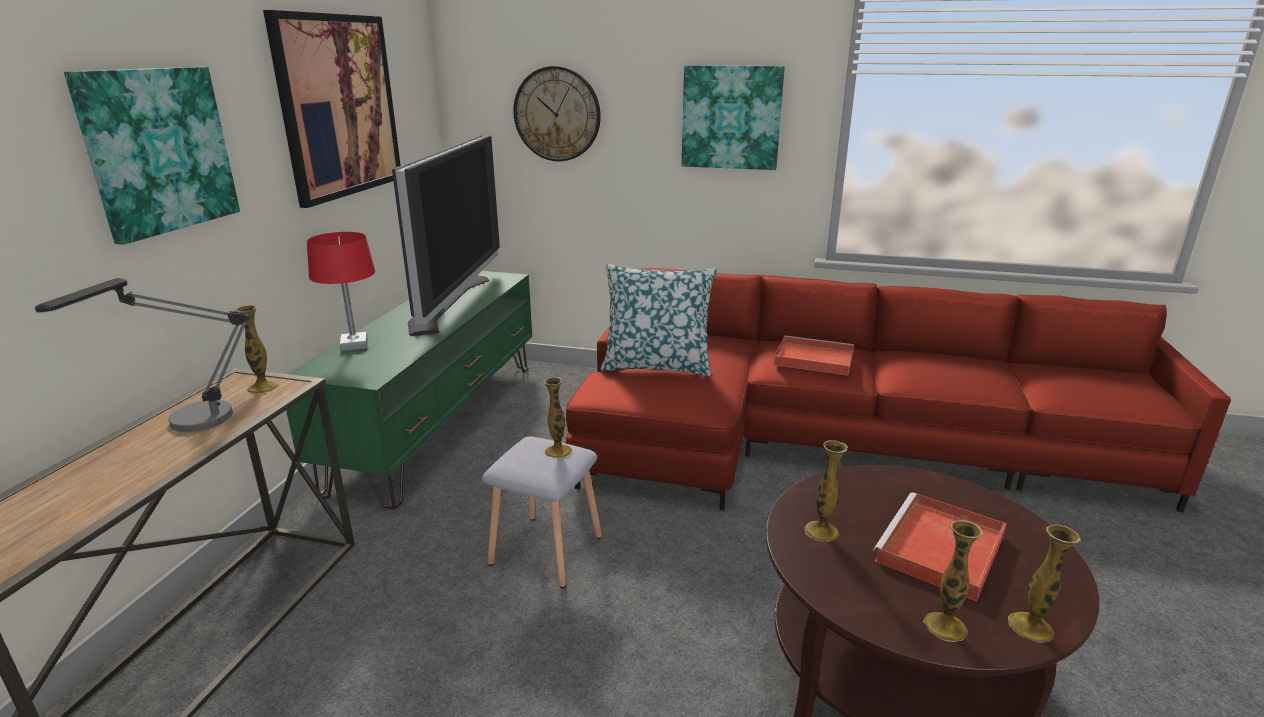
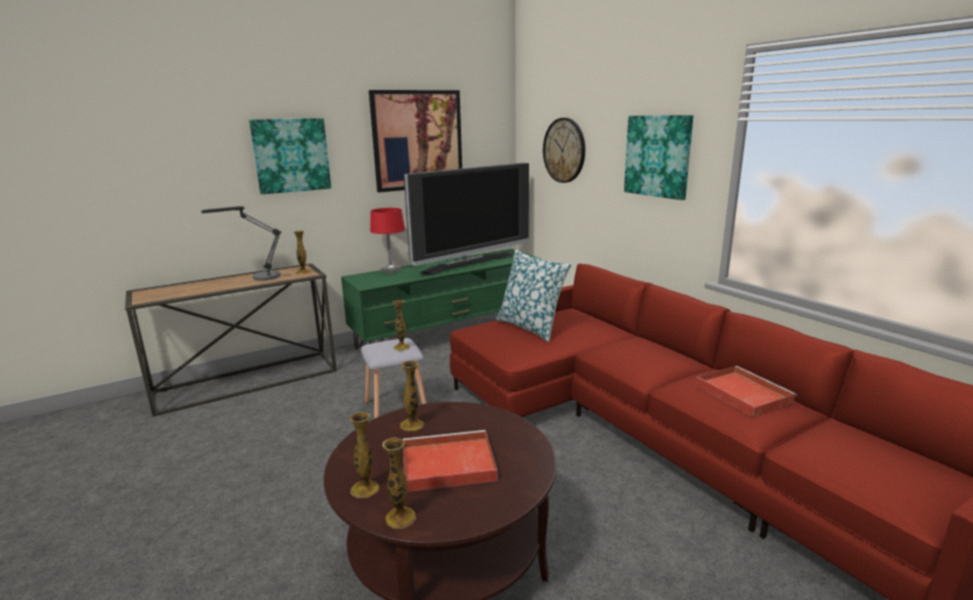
camera: 45 degrees right, 5 degrees down
(812, 359) = (635, 354): red tray -> red tray (741, 393)

